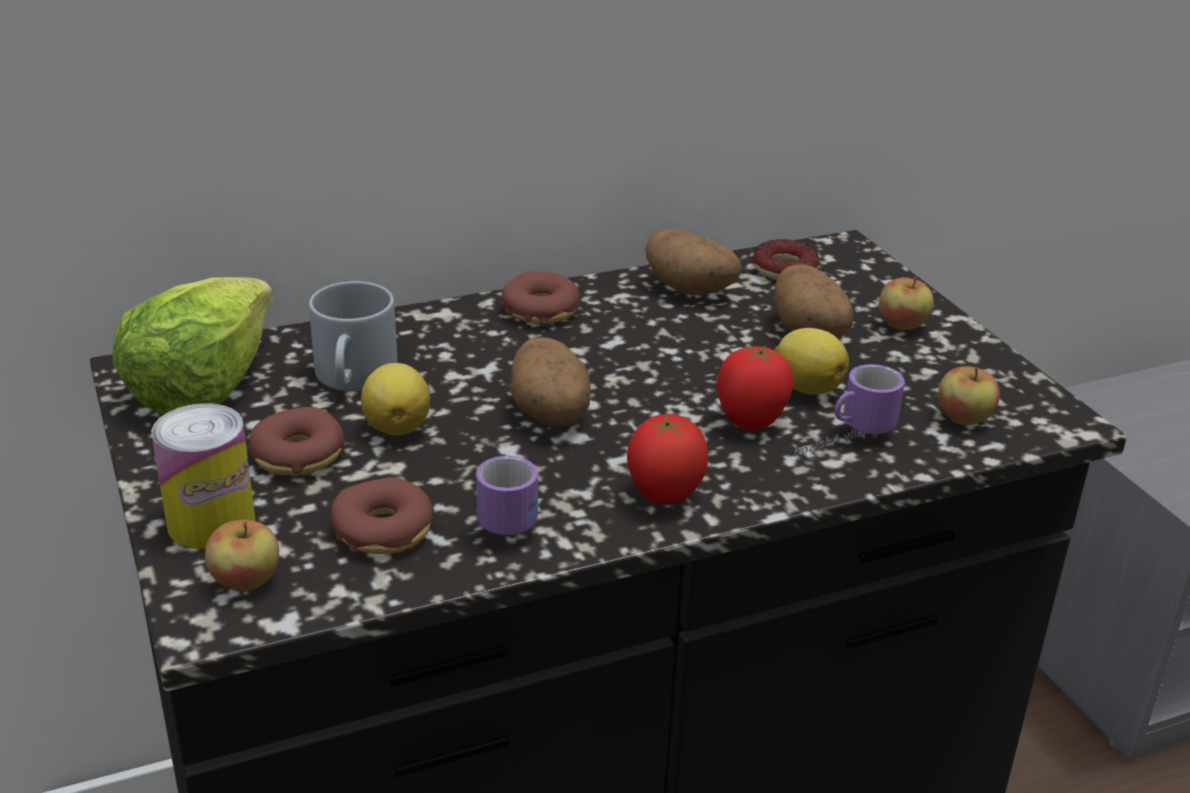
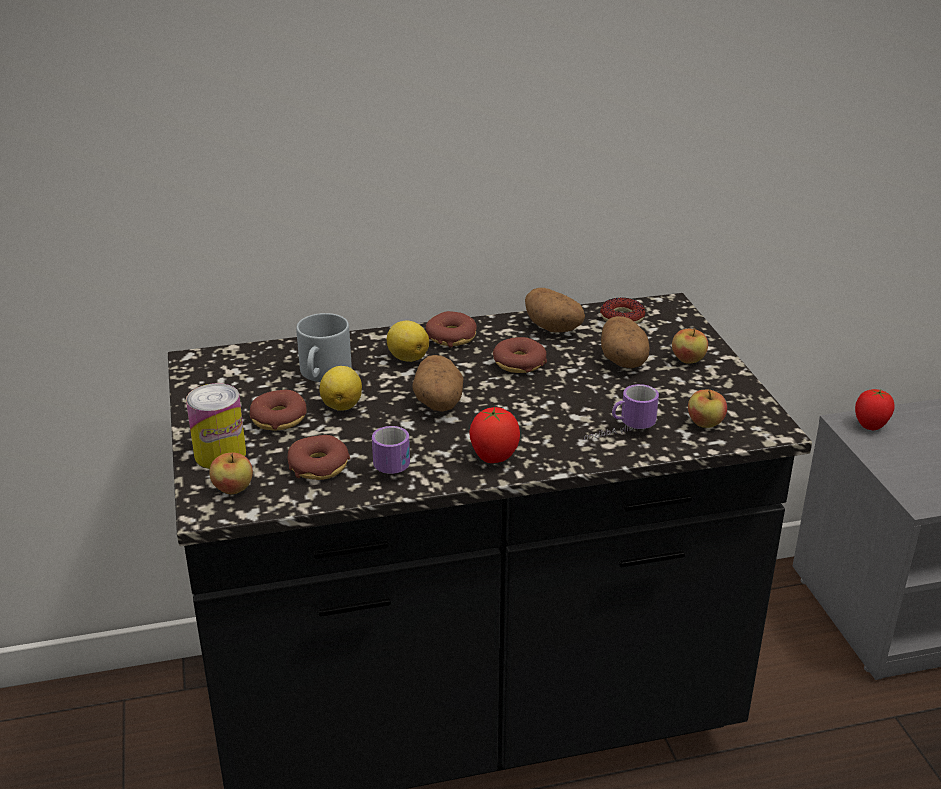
camera: 10 degrees right, 0 degrees up
(201, 384) = (230, 372): lettuce -> none
(655, 344) = (519, 363): none -> donut
(750, 424) = (563, 418): tomato -> tomato (870, 427)
(806, 387) = (608, 397): lemon -> lemon (407, 357)

